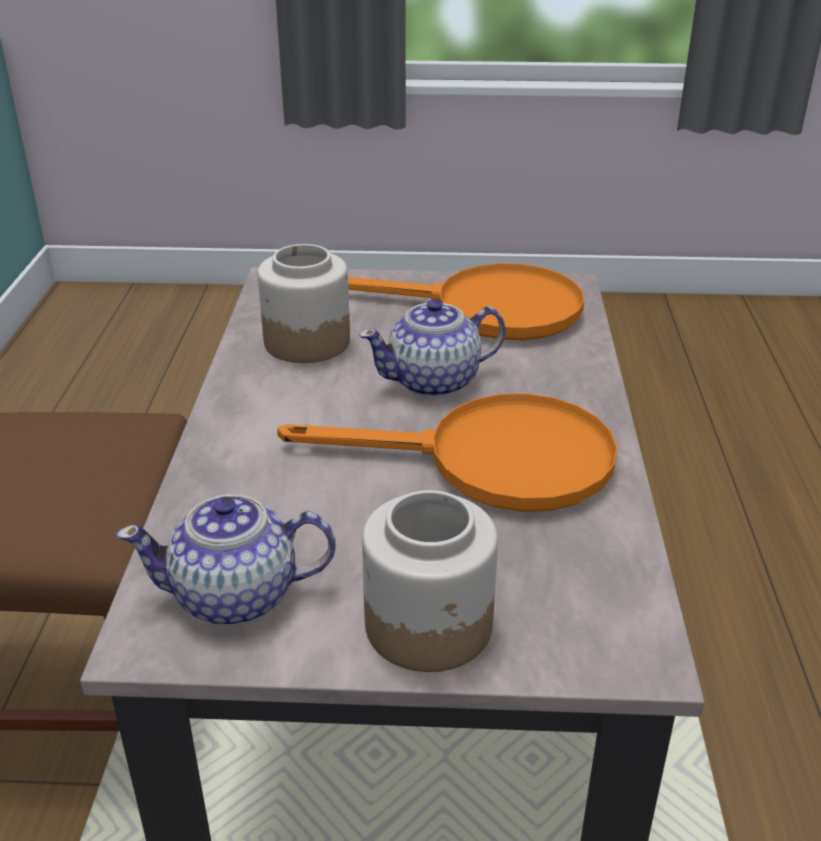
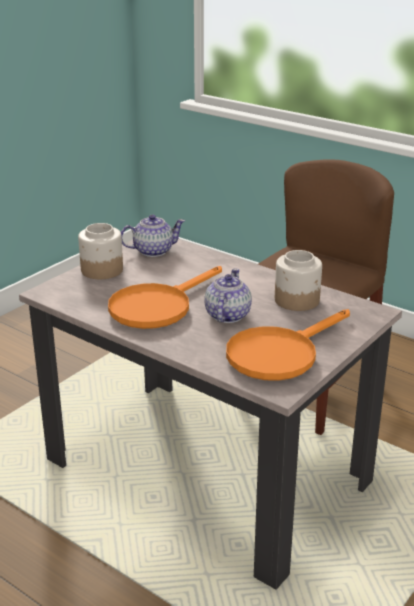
camera: 125 degrees right, 5 degrees down
(237, 597) = (152, 251): teapot -> teapot turned 45 degrees clockwise

